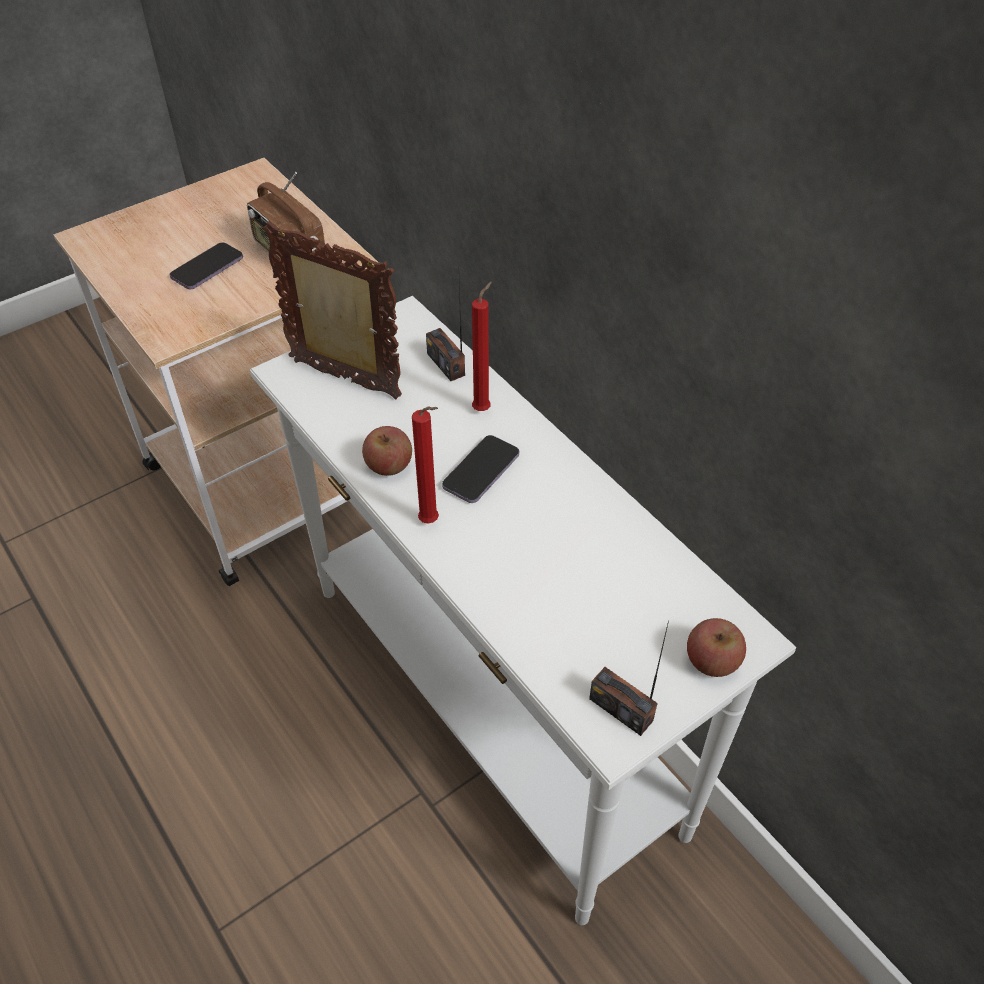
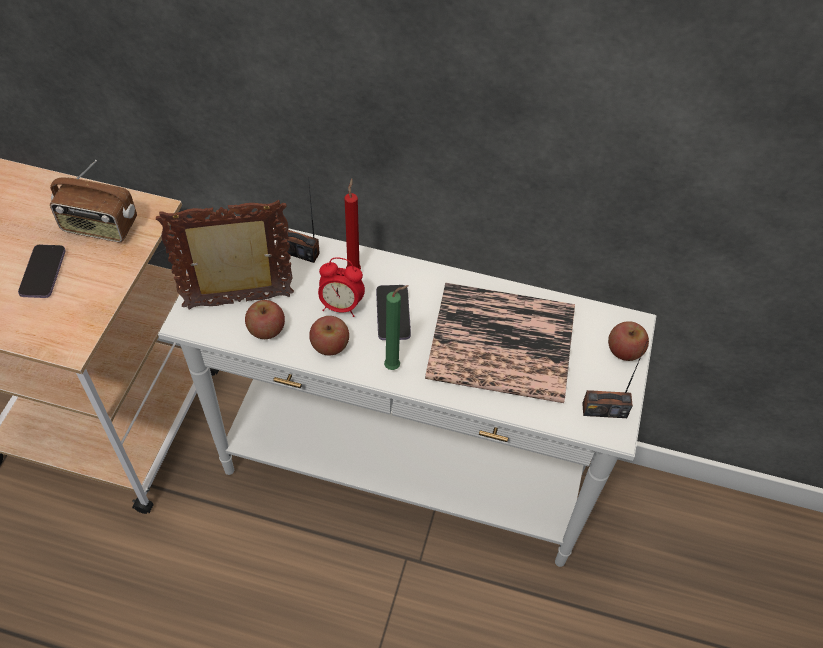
camera: 40 degrees left, 5 degrees up
(344, 417) = (266, 329): none -> apple
(431, 522) = (394, 366): red candle -> green candle
(436, 435) = (341, 306): none -> alarm clock
(568, 567) = (501, 344): none -> book

